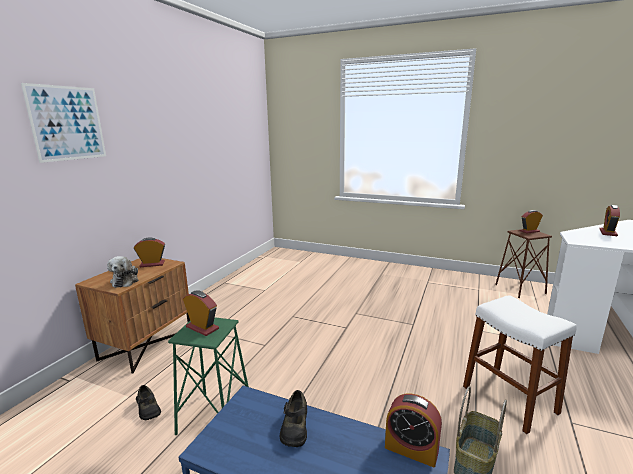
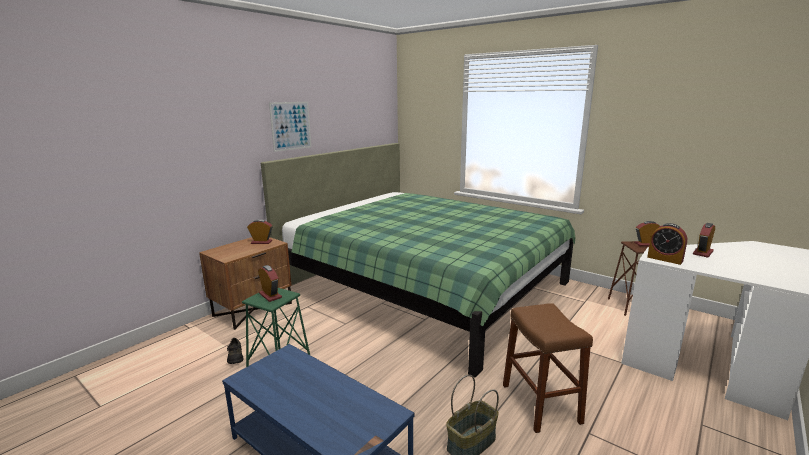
camera: 15 degrees right, 0 degrees up
(67, 123) = (201, 125): picture -> picture (291, 126)
(126, 280) = (235, 253): plush toy -> none
(294, 427) = (309, 377): black shoe -> none
(326, 293) = (424, 286): none -> green bed
(411, 449) = (384, 406): alarm clock -> alarm clock (665, 259)
(509, 399) = (540, 403): white stool -> brown stool

